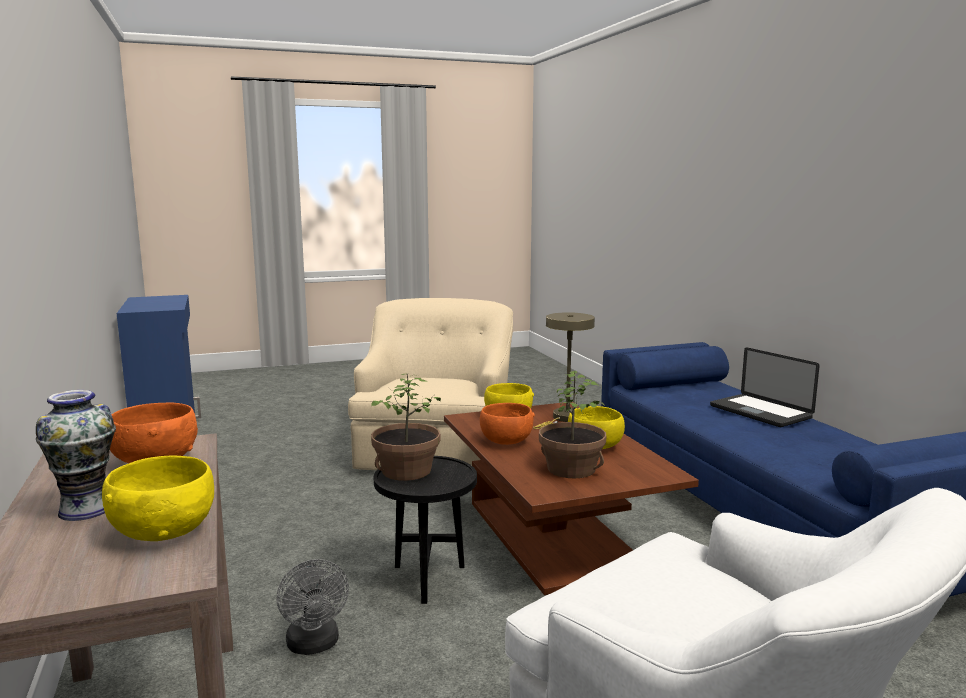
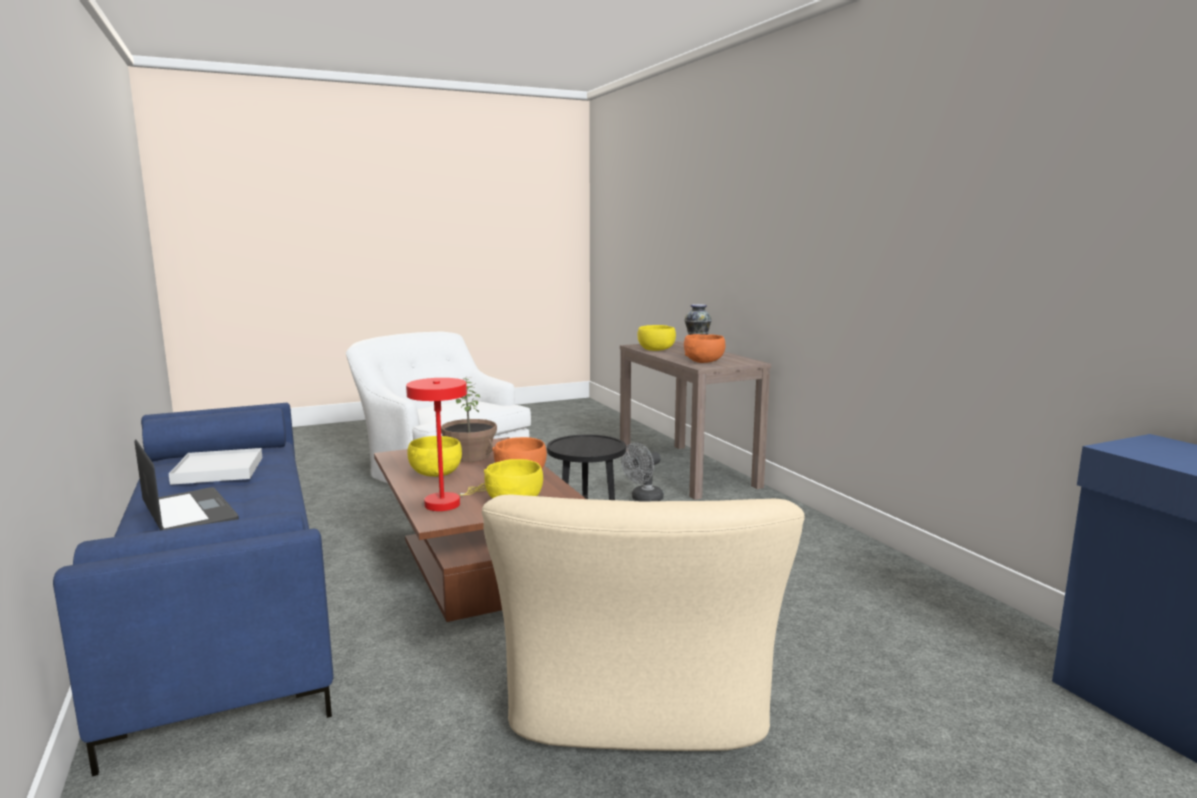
camera: 175 degrees right, 0 degrees up
(314, 645) = (643, 499): grey fan -> grey fan turned 105 degrees counterclockwise
(406, 470) = (602, 445): potted plant -> none
(564, 419) = (447, 502): beige table lamp -> red table lamp
(831, 451) = (219, 470): none -> white tray

